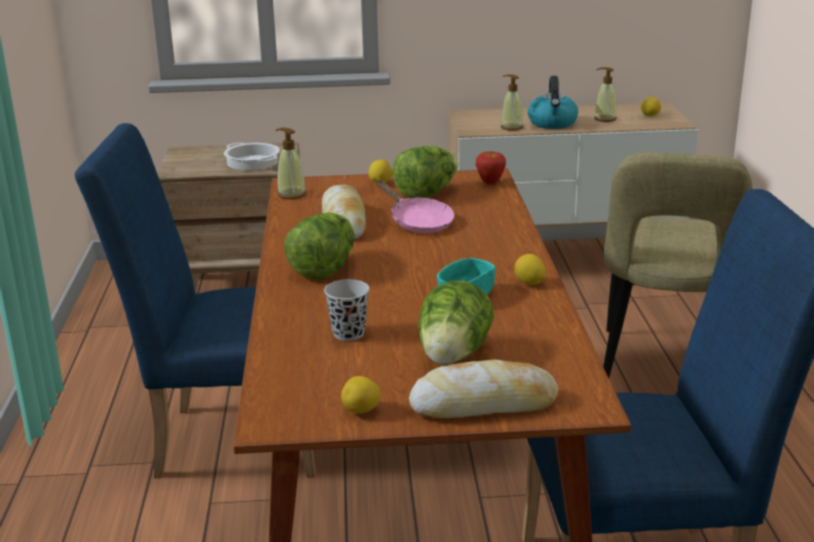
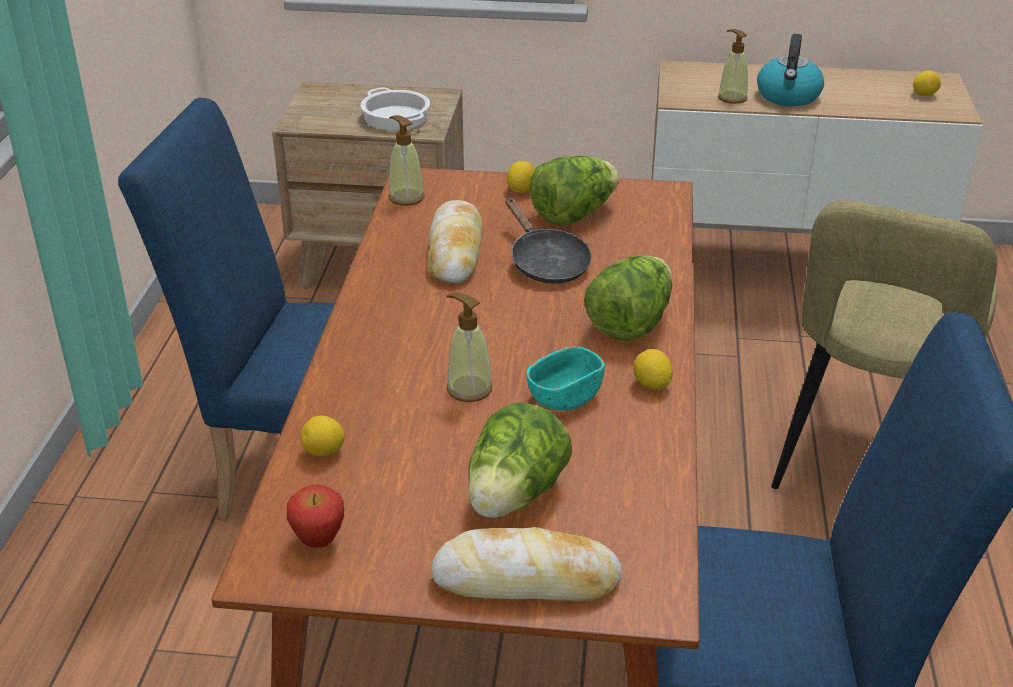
camera: 10 degrees right, 10 degrees up
(324, 269) = (406, 328): lettuce -> lettuce (630, 323)
(348, 333) = (401, 439): black cup -> none
(361, 411) = (376, 568): lemon -> lemon (324, 452)
(417, 222) = (546, 263): pink frying pan -> black frying pan
(490, 183) = (660, 205): apple -> apple (318, 541)
(605, 119) = (861, 95): soap dispenser -> soap dispenser (469, 389)

